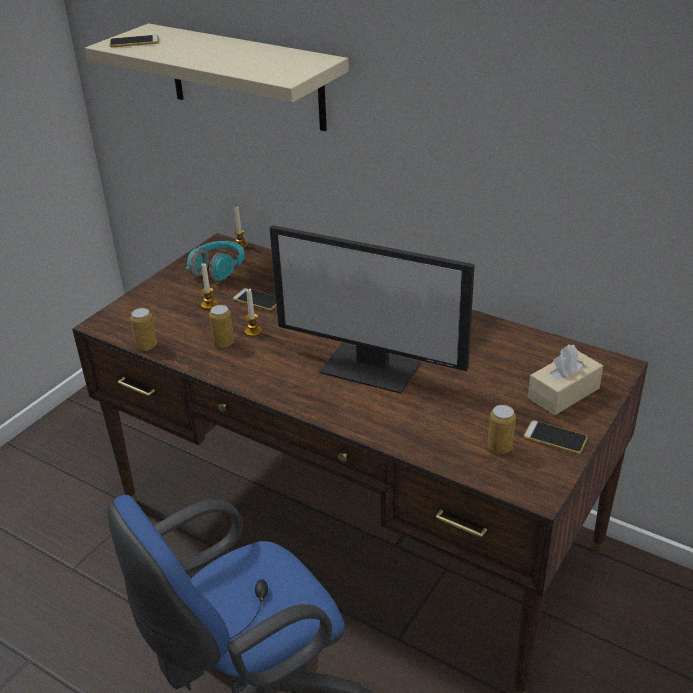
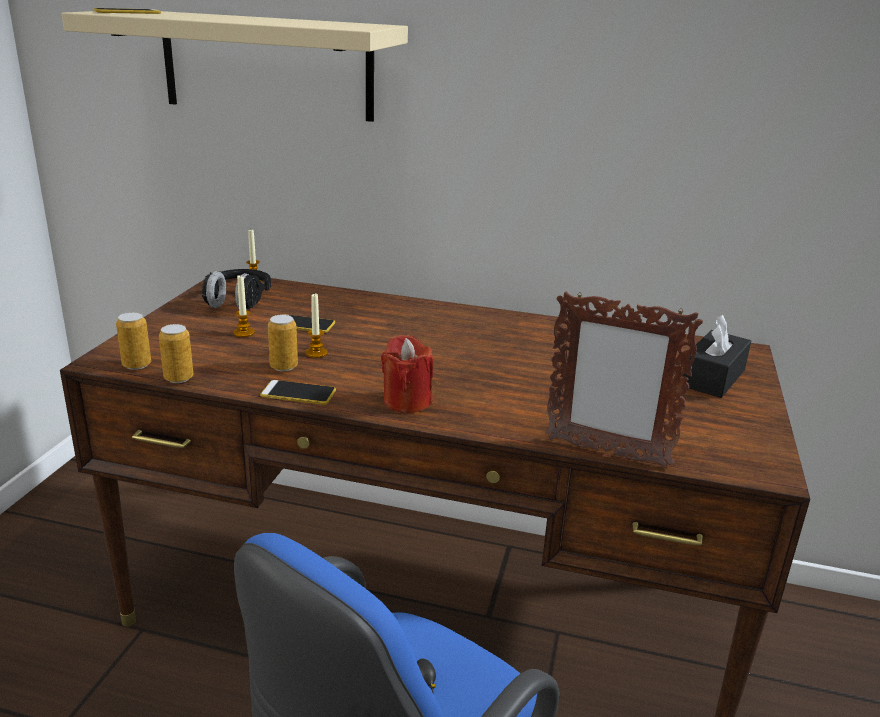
camera: 20 degrees left, 10 degrees down
(218, 270) = (238, 302): turquoise headphones -> black headphones
(297, 387) = (406, 402): none -> red candle
(372, 367) = (485, 374): monitor -> none
(420, 455) = (605, 452): none -> picture frame
(500, 447) = (689, 434): can -> can (137, 365)
(555, 438) = (740, 418): phone -> phone (298, 393)
(563, 393) = (712, 378): beige tissue box -> black tissue box

